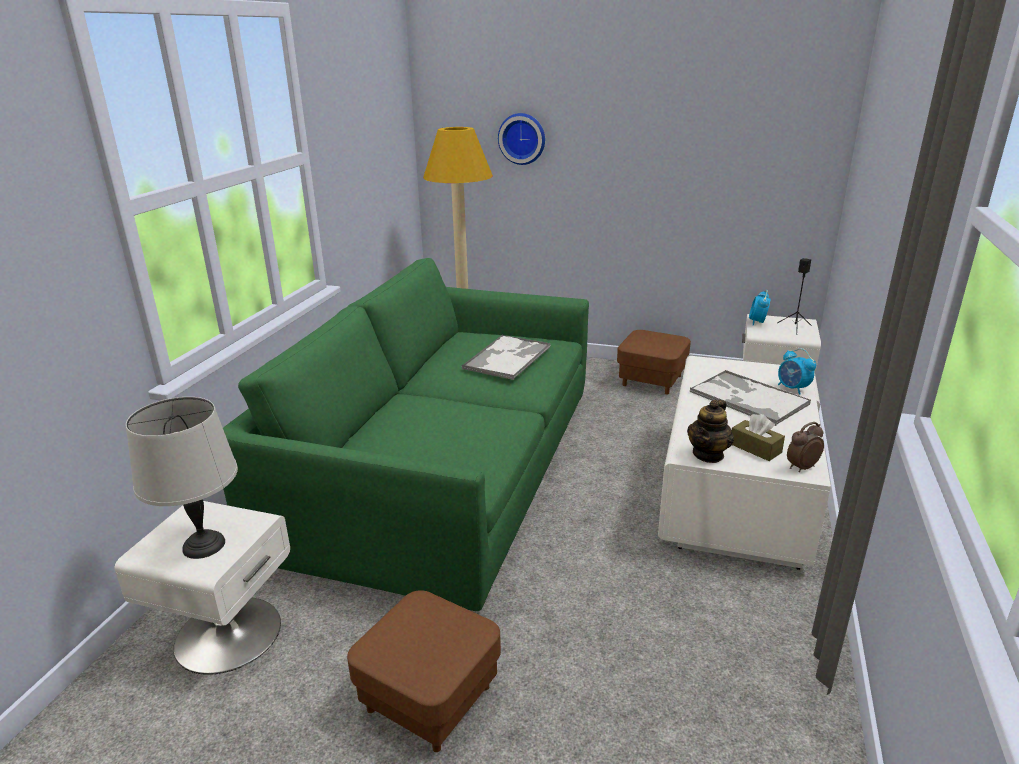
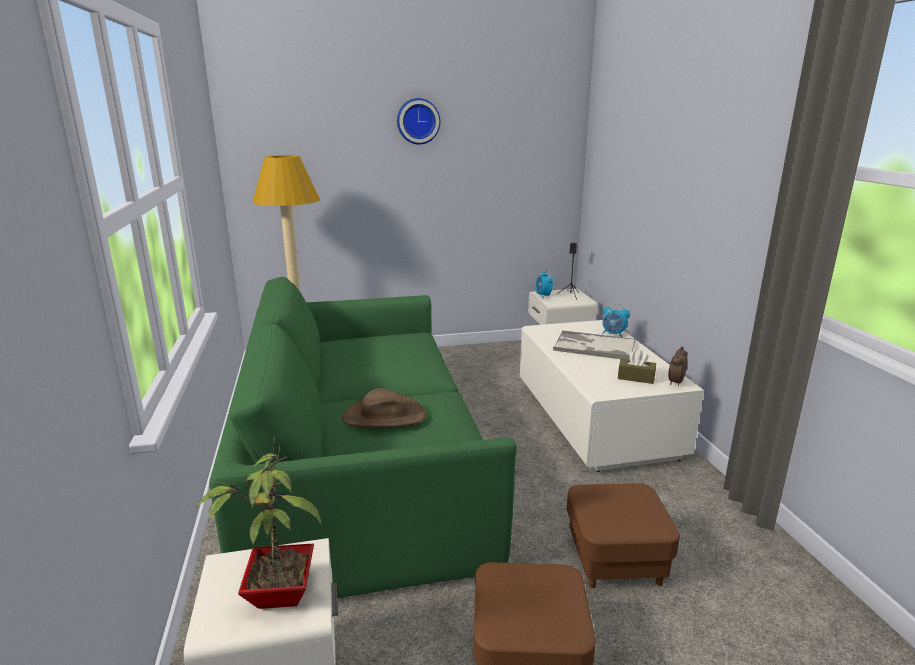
camera: 30 degrees left, 5 degrees down
(204, 546) = (277, 594): grey table lamp -> potted plant
(431, 421) = (384, 416): none -> brown hat
(508, 357) = (392, 353): tray -> none
(522, 138) = (331, 165): wall clock -> wall clock (418, 121)
(651, 380) = (468, 357): brown ottoman -> brown ottoman (615, 560)
(708, 454) = (613, 389): teapot -> none

